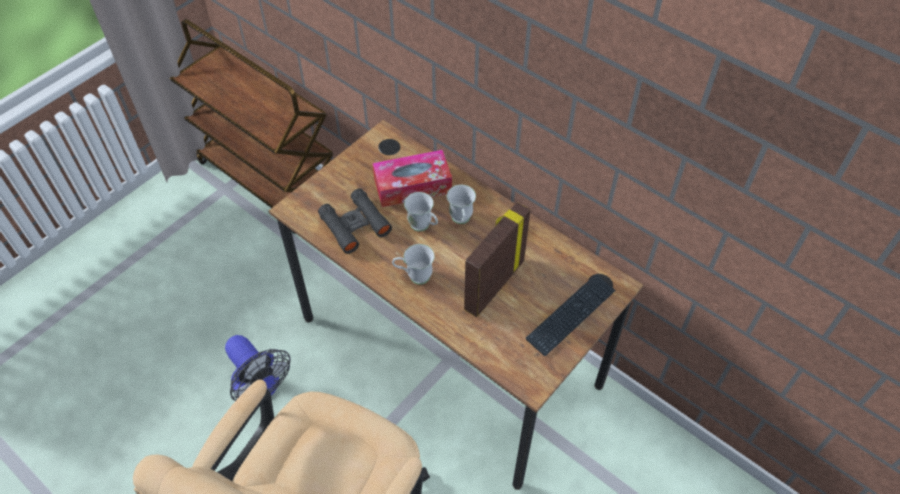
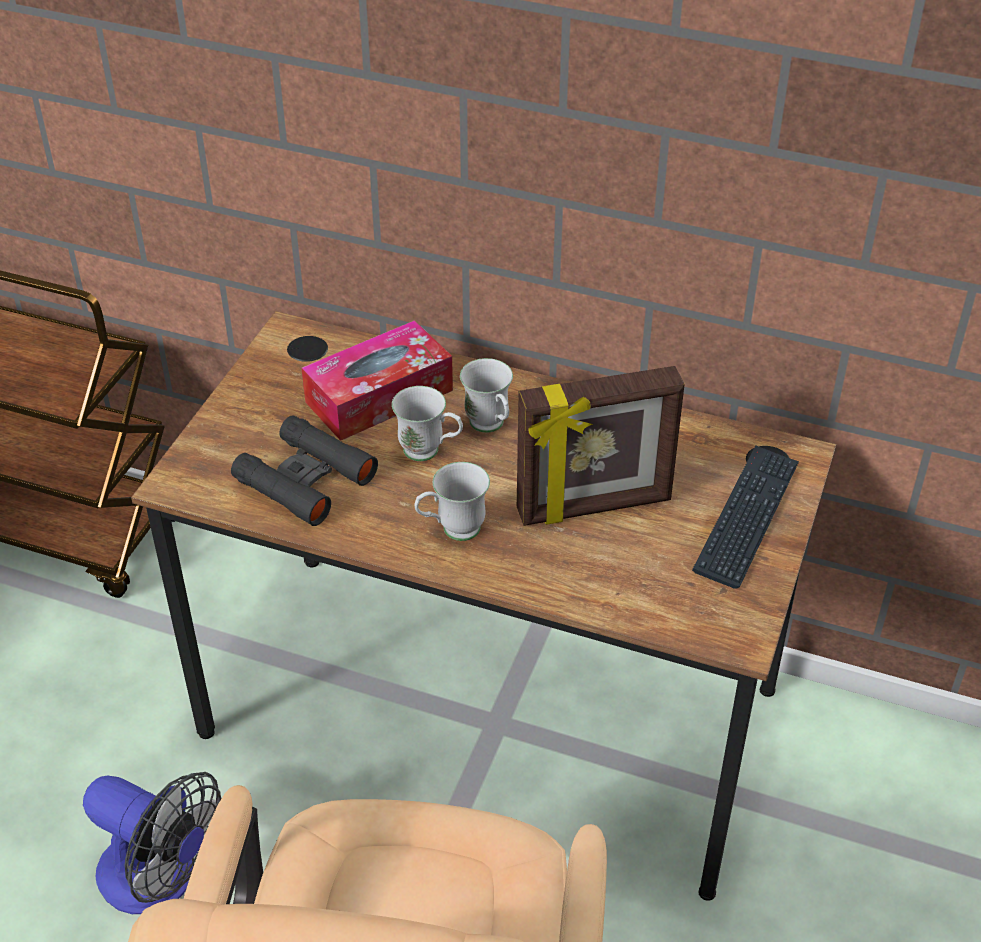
camera: 20 degrees left, 10 degrees down
(493, 284) = (594, 507): picture frame -> picture frame turned 120 degrees counterclockwise

